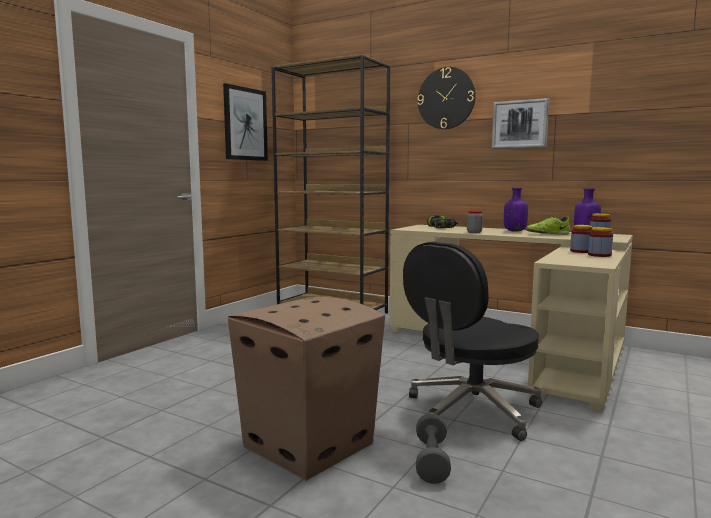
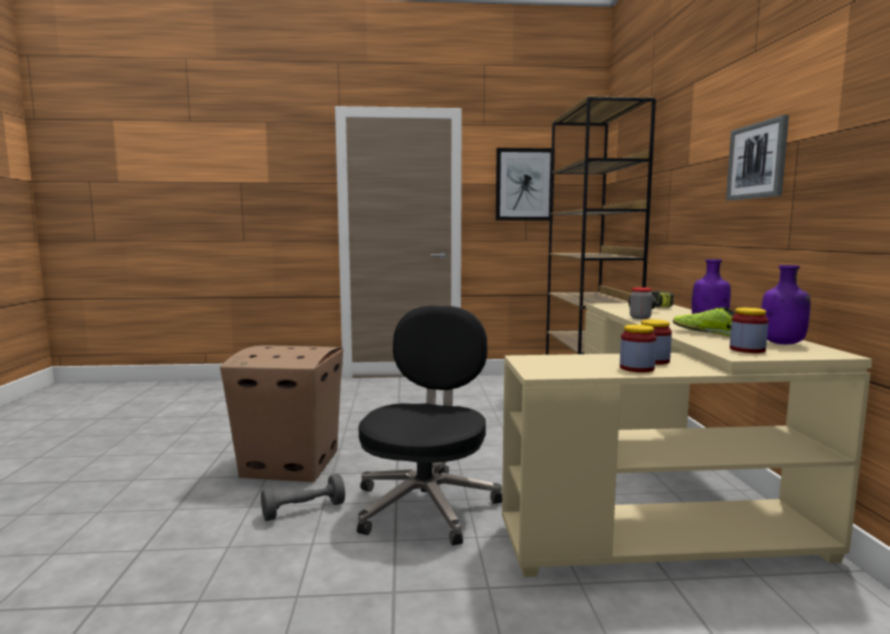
camera: 55 degrees right, 0 degrees up
(446, 98) = (697, 132): wall clock -> none
(471, 411) = (426, 504): black office chair -> black office chair turned 90 degrees clockwise

